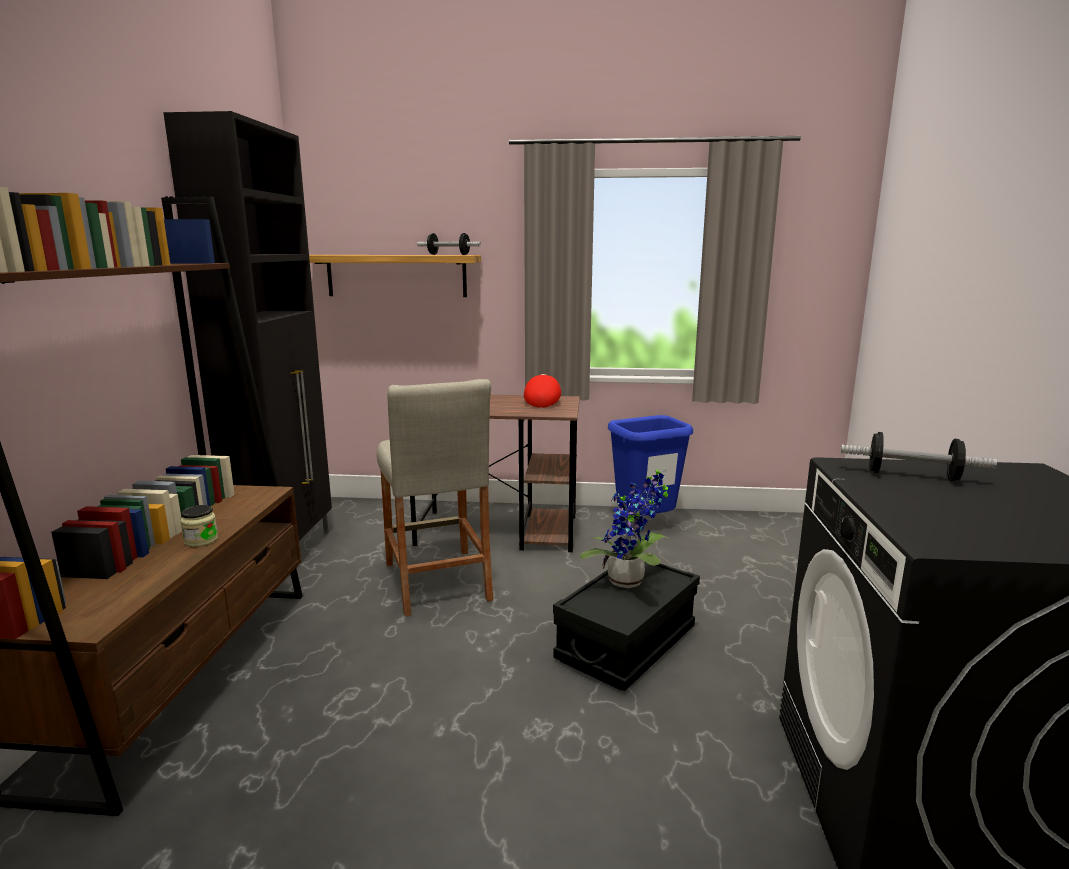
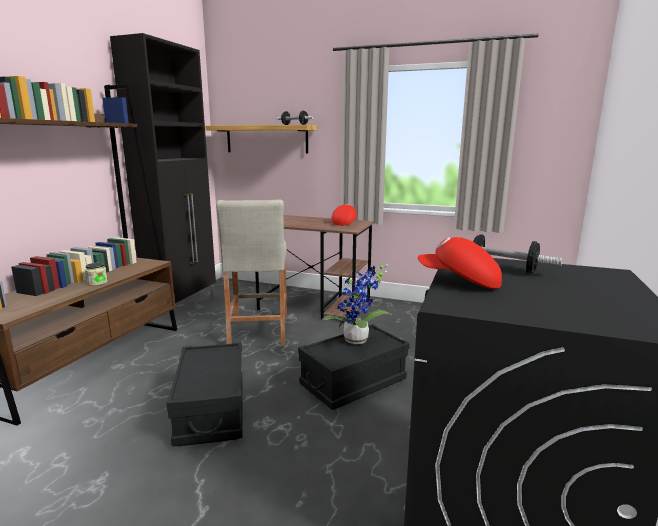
camera: 15 degrees right, 0 degrees up
(446, 724) = (211, 410): none -> black storage box
(644, 525) = (414, 313): blue trash can -> none
(894, 503) = (459, 282): none -> red cap

